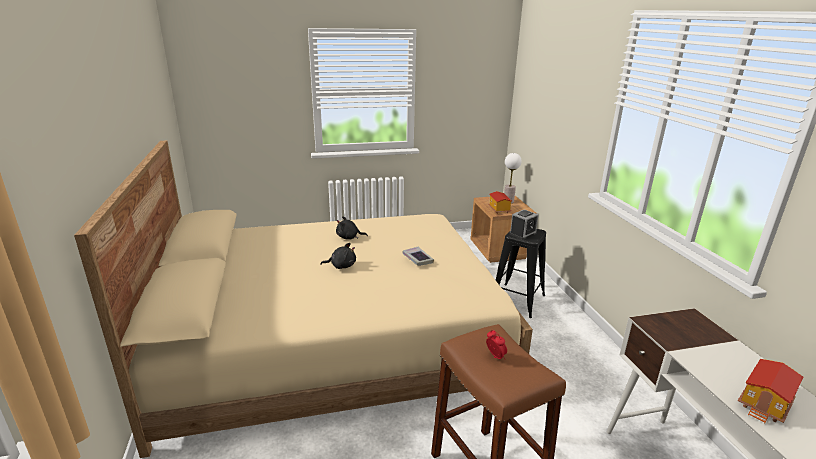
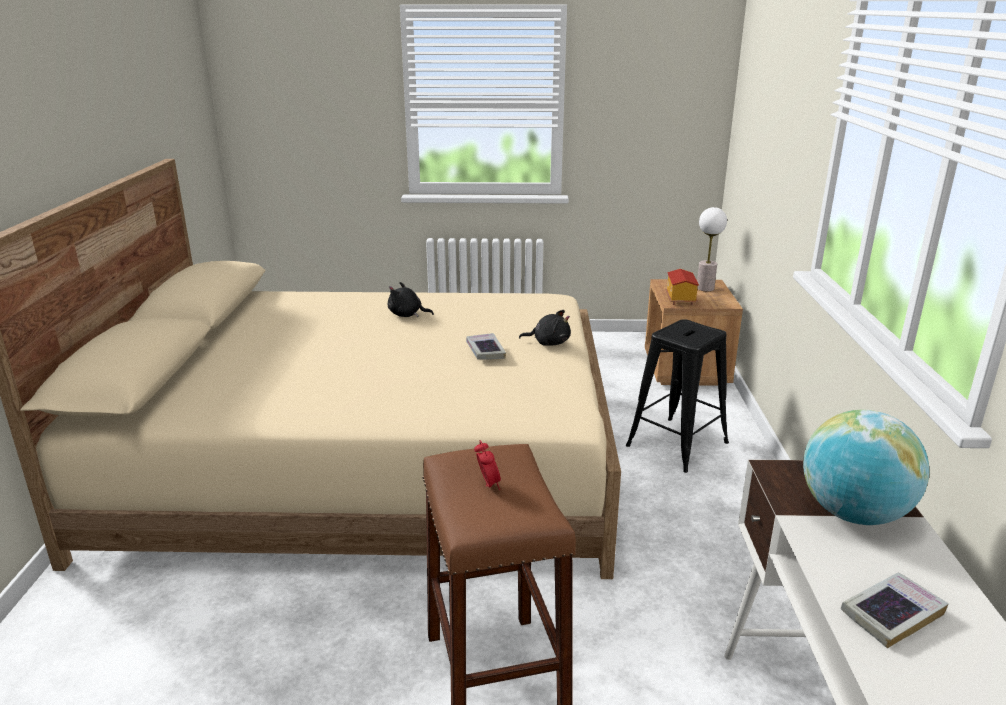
camera: 15 degrees right, 0 degrees up
(341, 266) = (369, 350): black plush toy -> black plush toy (549, 343)
(522, 233) = (683, 333): alarm clock -> none
(705, 344) = (853, 514): none -> globe
(765, 404) = (891, 614): toy house -> book

